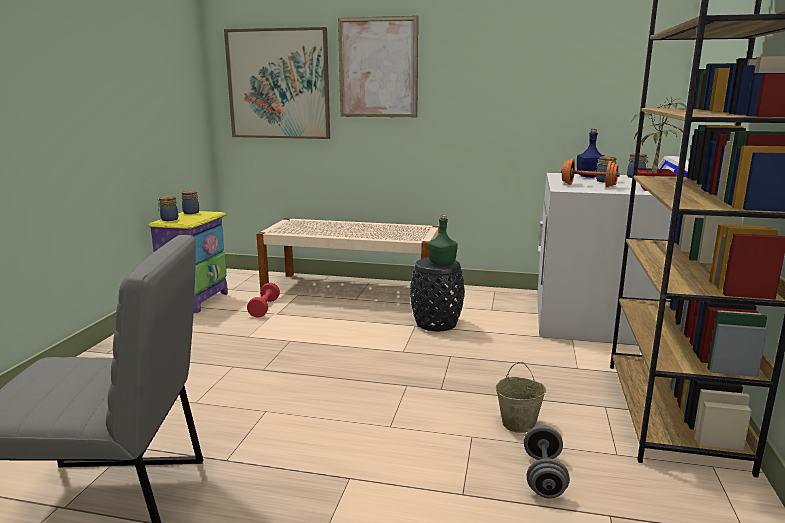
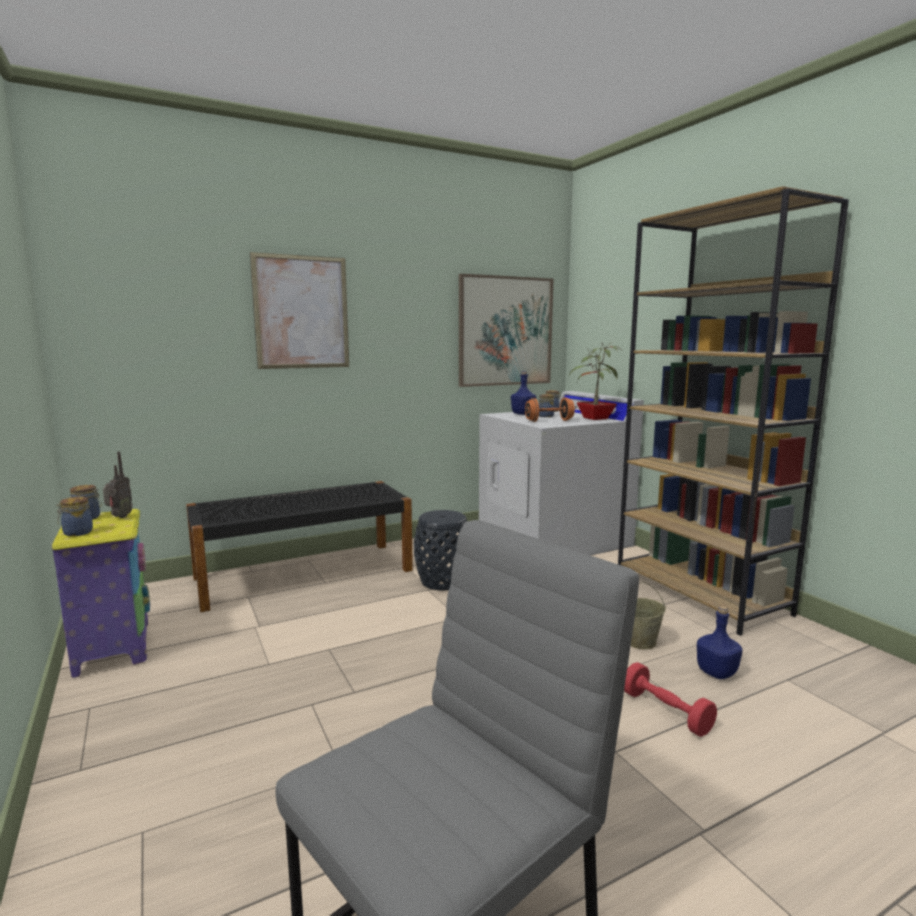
camera: 40 degrees left, 5 degrees down
(203, 215) = (119, 517): none -> radio
(264, 308) = (232, 625): red dumbbell -> red dumbbell (666, 712)
(278, 84) = (166, 330): picture -> picture (505, 331)
(352, 290) = (304, 574): beige bench -> black bench
(441, 264) = (449, 516): green bottle -> none
(544, 476) = (717, 673): grey dumbbell -> blue bottle

